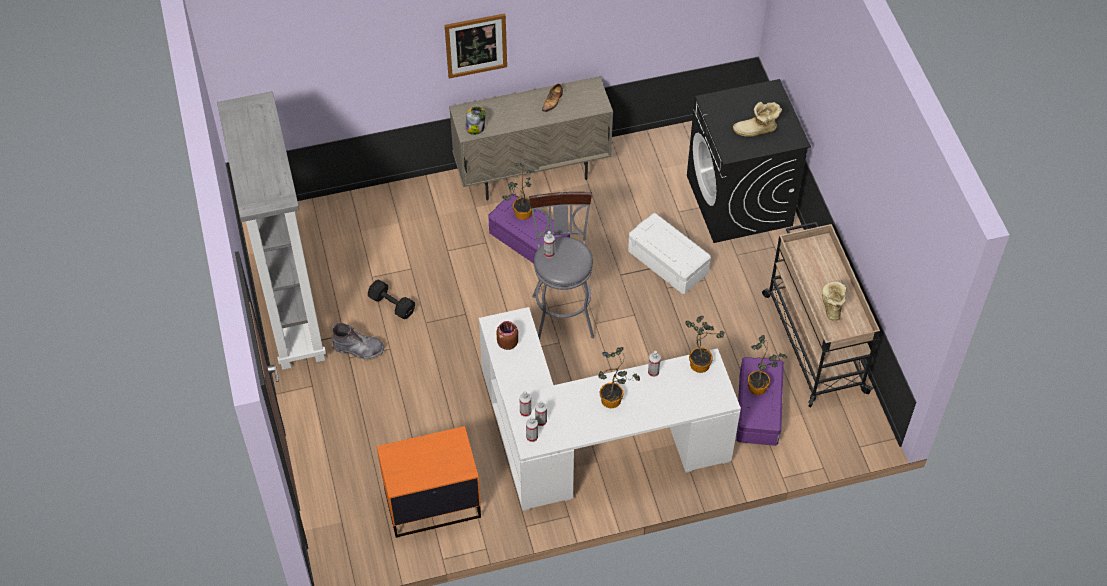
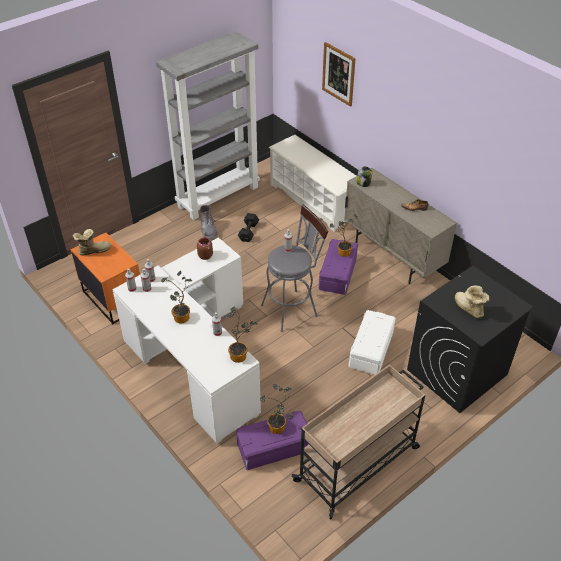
camera: 65 degrees right, 10 degrees down
(373, 207) = (313, 200): none -> white shoe rack
(476, 45) = (395, 131): picture -> picture (338, 74)
(830, 305) = (348, 425): boot -> boot (93, 250)

